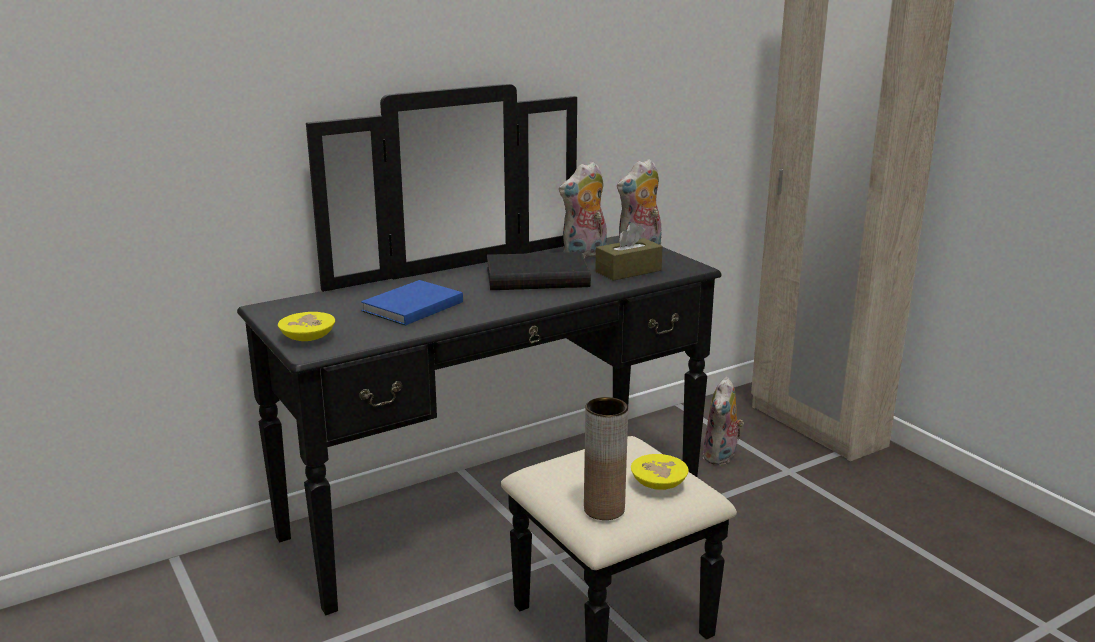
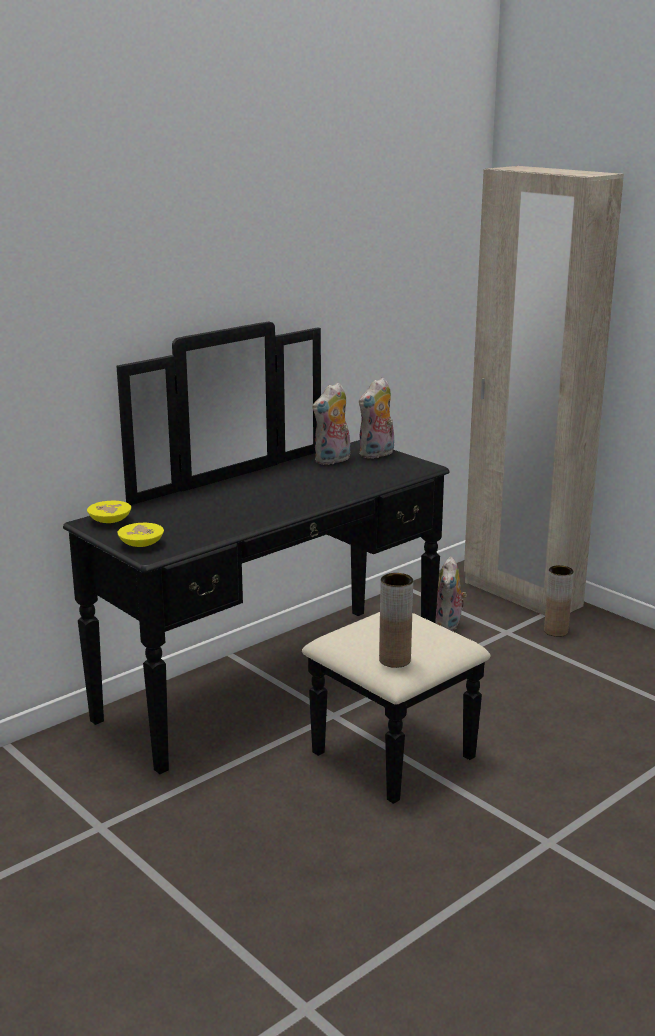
camera: 10 degrees left, 0 degrees up
(410, 307) = (210, 514): blue book -> none
(537, 277) = (302, 482): black book -> none
(628, 271) = (375, 472): brown tissue box -> none
(659, 484) = (430, 639): yellow bowl -> yellow bowl (110, 521)
(849, 475) = (556, 631): none -> brown vase

